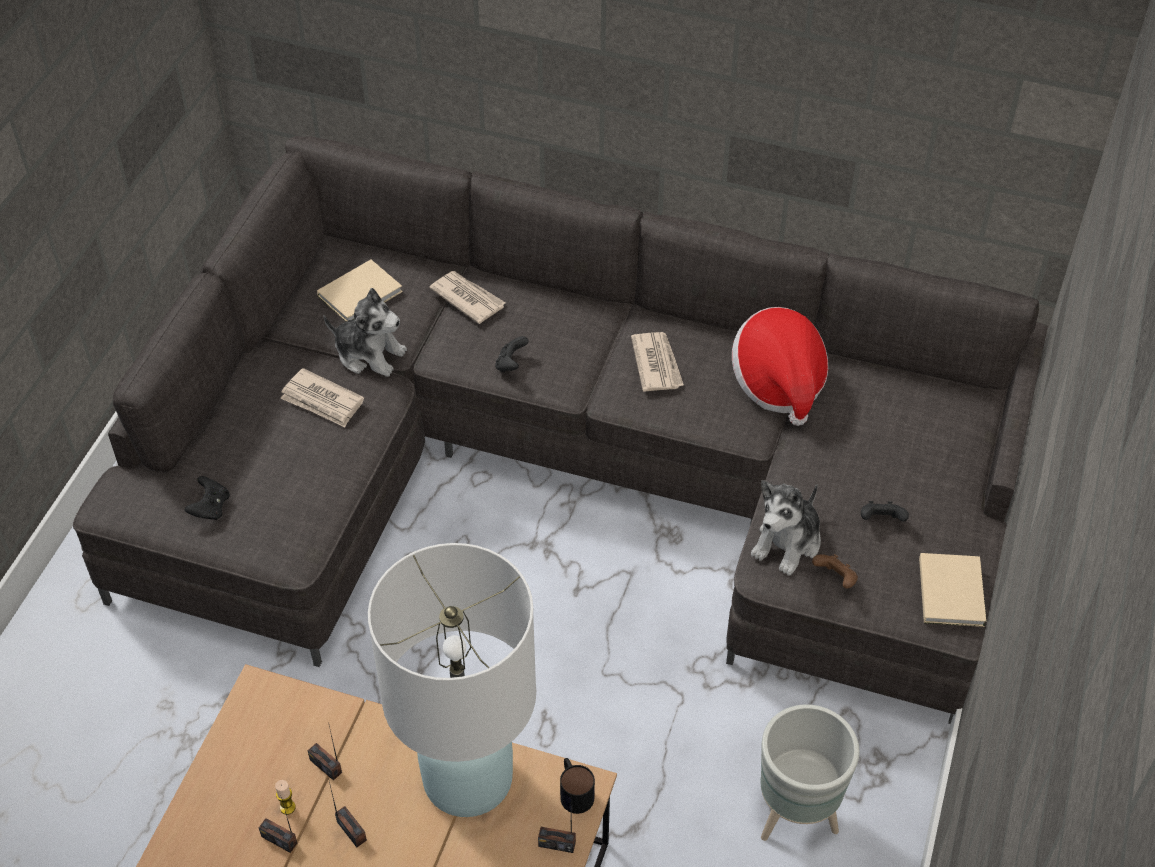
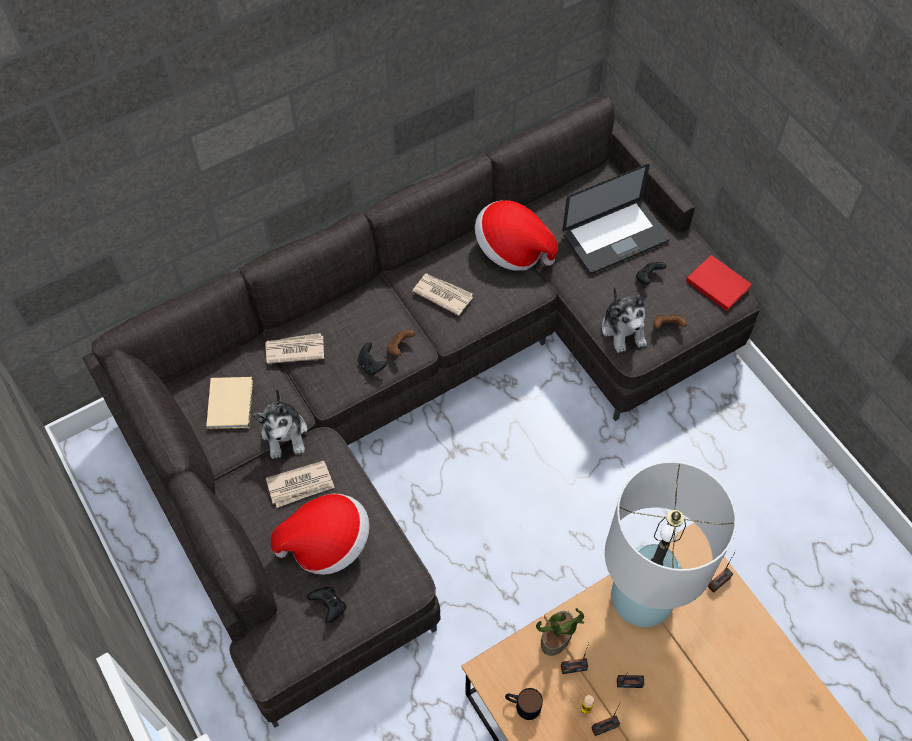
camera: 50 degrees left, 10 degrees up
(277, 461) = (327, 543): none -> hat
(349, 728) = (557, 637): none -> potted plant
(369, 354) = (285, 433): plush toy -> plush toy turned 105 degrees clockwise
(555, 373) = (399, 348): none -> brown game controller
(574, 791) = (692, 549): mug -> mug (522, 705)
(797, 815) = (731, 460): grey planter -> none
(900, 458) = (615, 238): none -> laptop
(952, 590) = (717, 283): beige book -> red book

